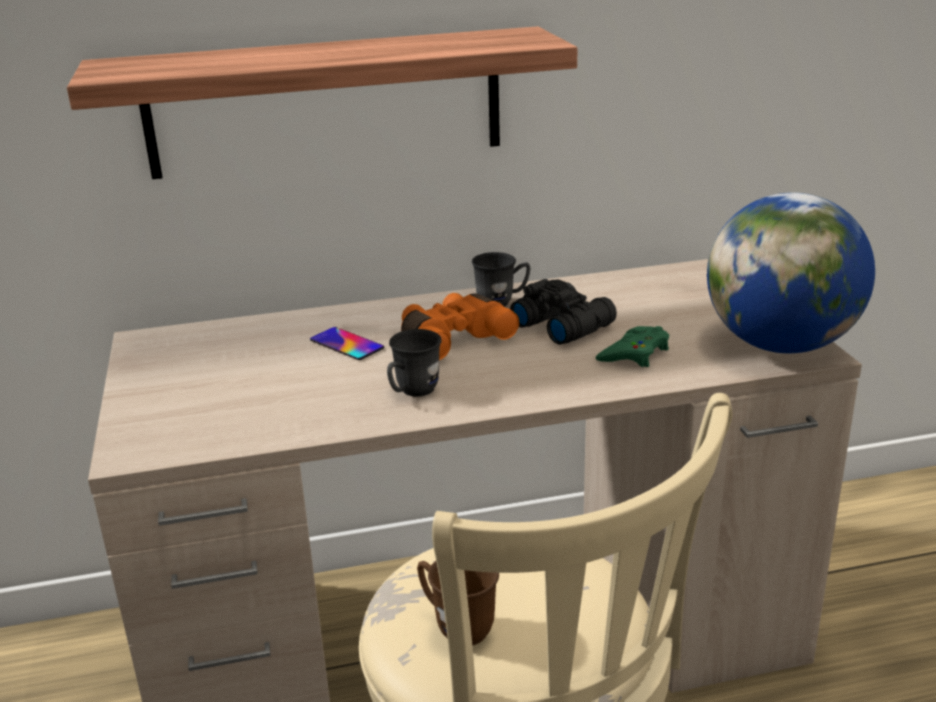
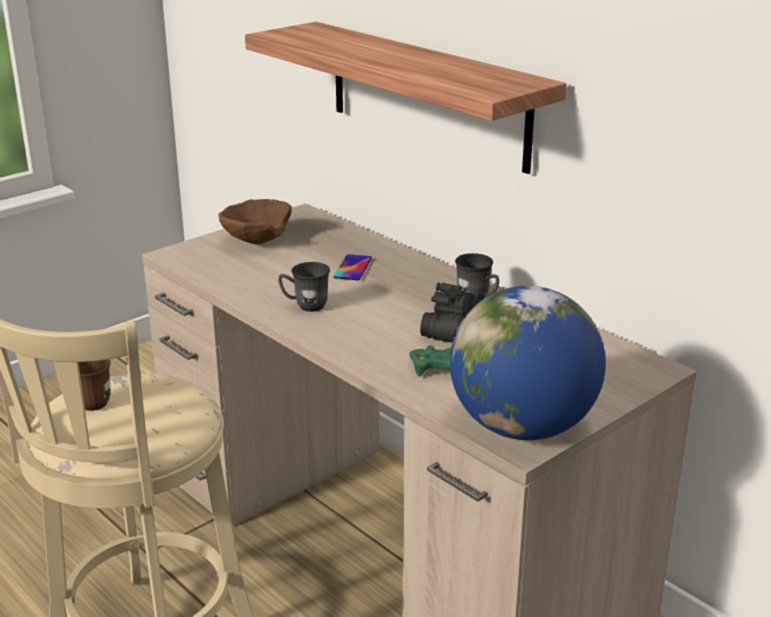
camera: 60 degrees right, 0 degrees up
(181, 386) = (255, 241): none -> brown bowl
(452, 339) = (396, 298): orange binoculars -> none

